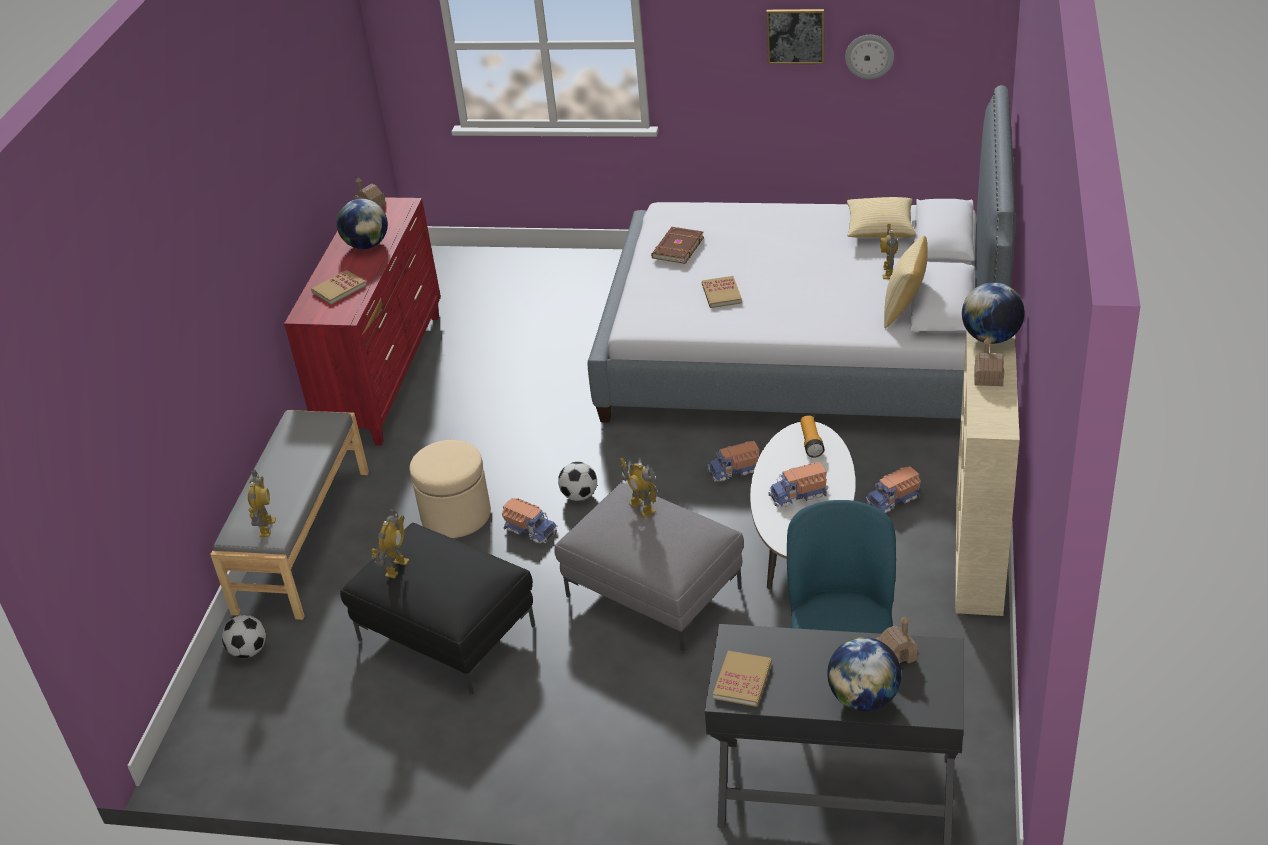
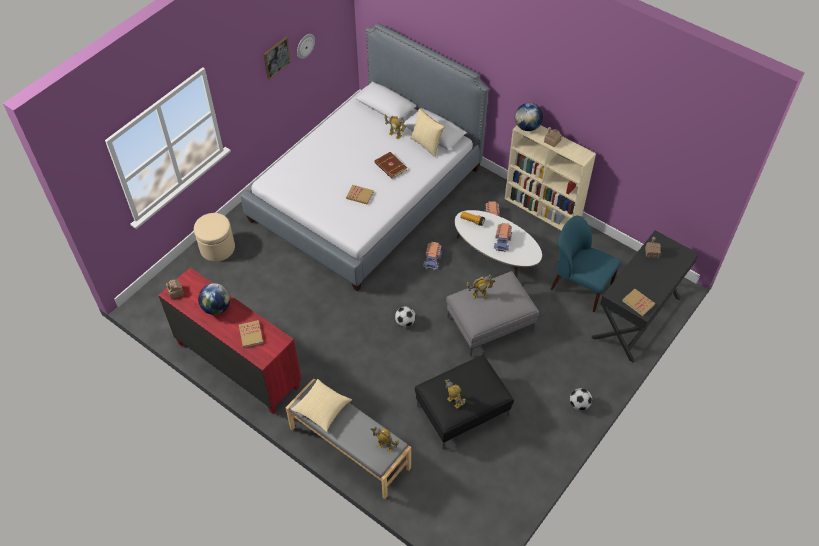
camera: 65 degrees left, 15 degrees up
(249, 651) = (417, 499): football -> football (579, 404)
(456, 515) = (381, 376): beige ottoman -> beige ottoman (217, 248)
(530, 529) = (414, 350): toy truck -> none
(677, 248) = (307, 193): brown book -> brown book (390, 167)
(864, 698) = (668, 272): globe -> none
(880, 229) = (359, 120): pillow -> pillow (322, 409)

